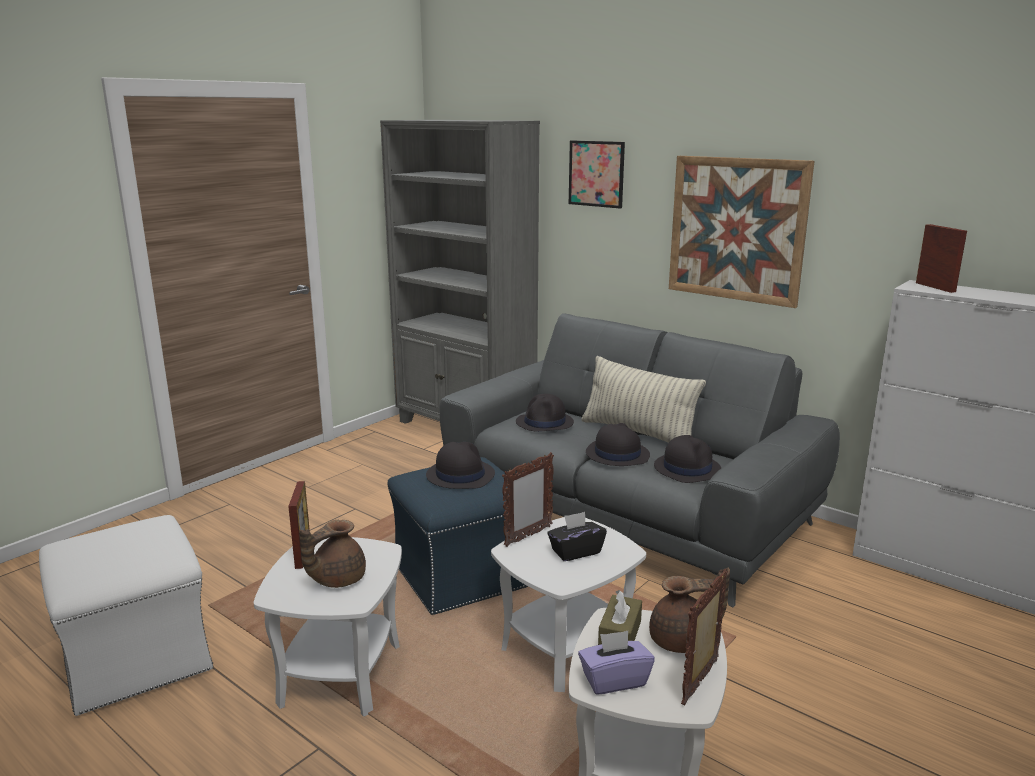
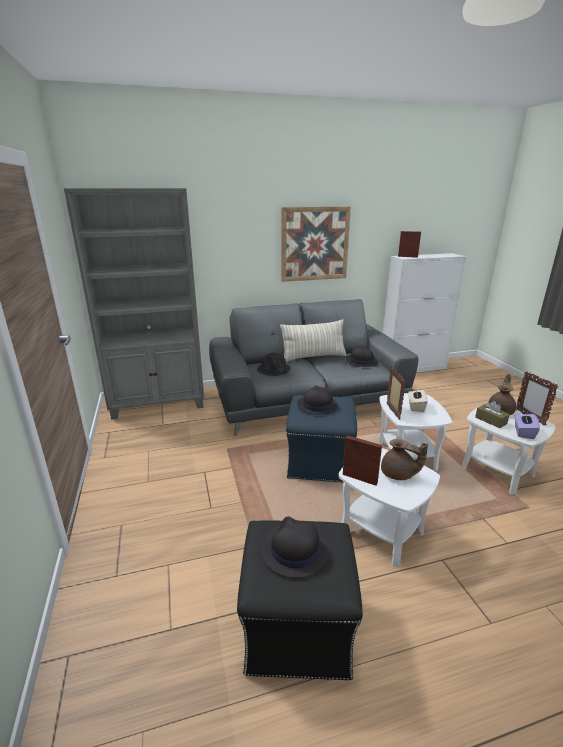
camera: 55 degrees left, 5 degrees up
(136, 657) = (296, 627): white ottoman -> black ottoman
(336, 579) = (398, 474): brown teapot -> brown teapot turned 45 degrees counterclockwise
(576, 551) = (416, 407): black tissue box -> beige tissue box
(596, 174) = (228, 221): picture -> none
(617, 454) = (331, 368): black hat -> black hat (294, 550)

